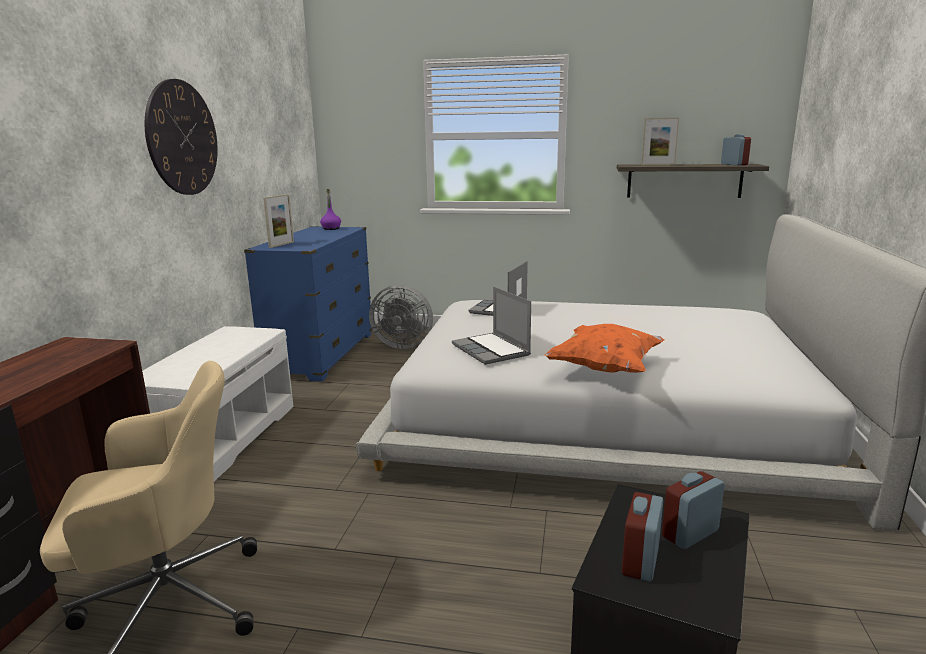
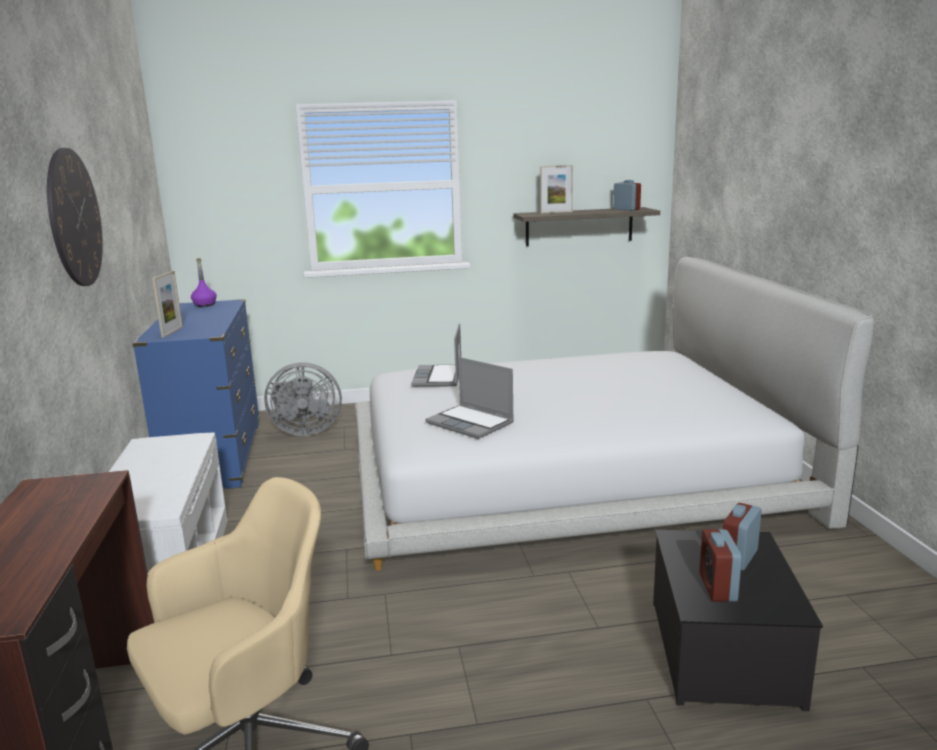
camera: 20 degrees left, 0 degrees up
(605, 368) = (591, 425): orange pillow -> none

